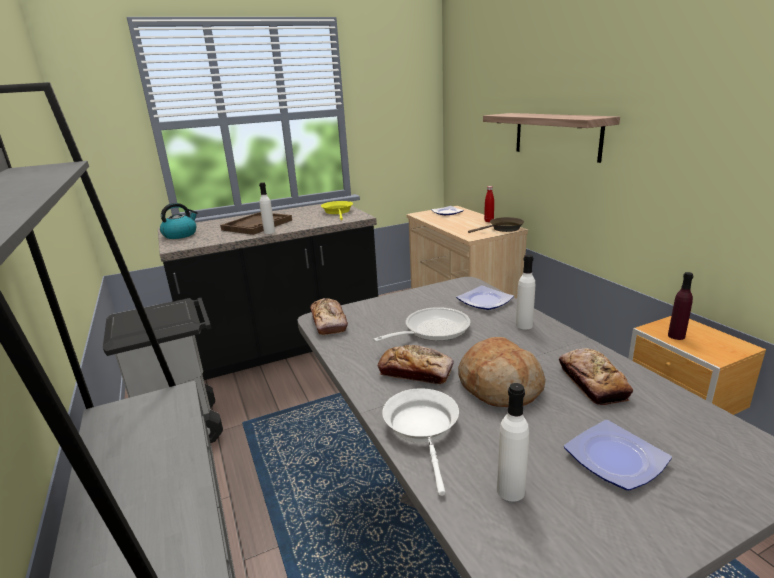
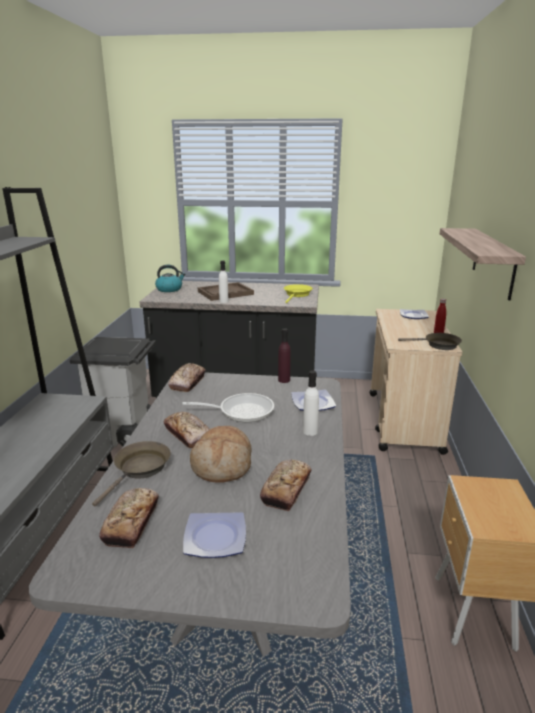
camera: 30 degrees right, 0 degrees up
(423, 429) = (140, 469): white frying pan -> brown frying pan
(510, 490) = (131, 522): white bottle -> bread
(676, 336) = (478, 497): purple bottle -> purple bottle (284, 380)

